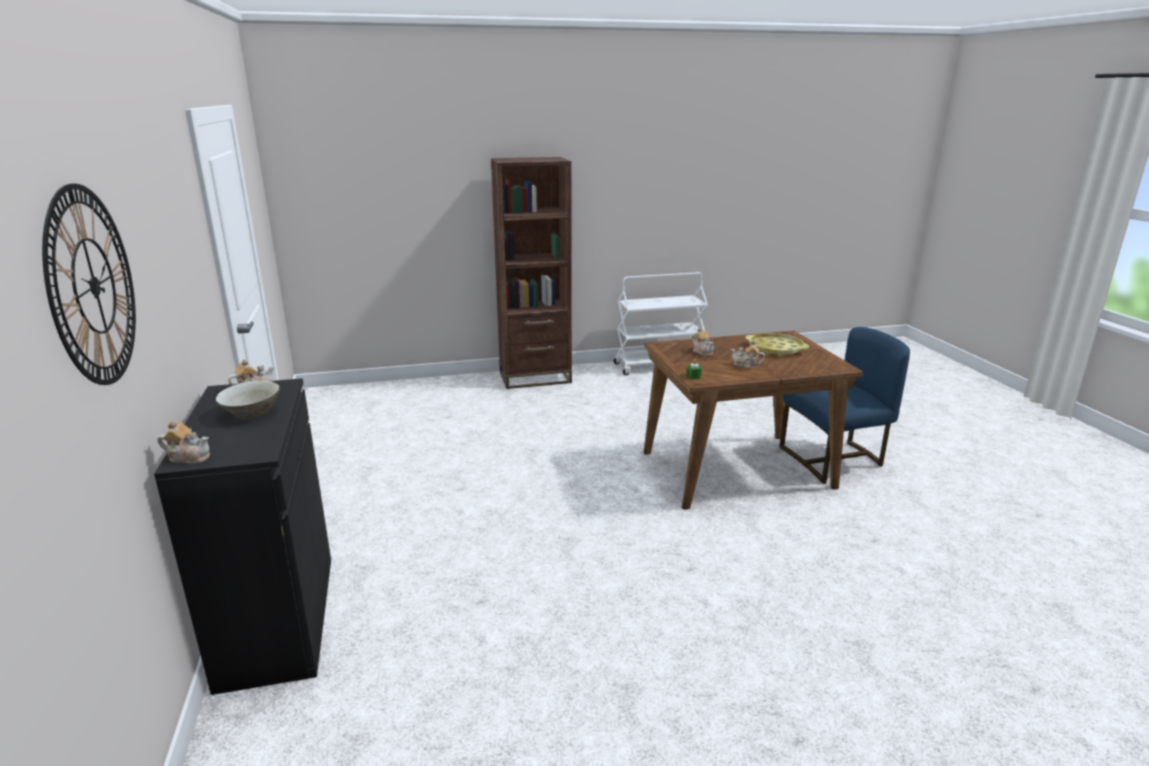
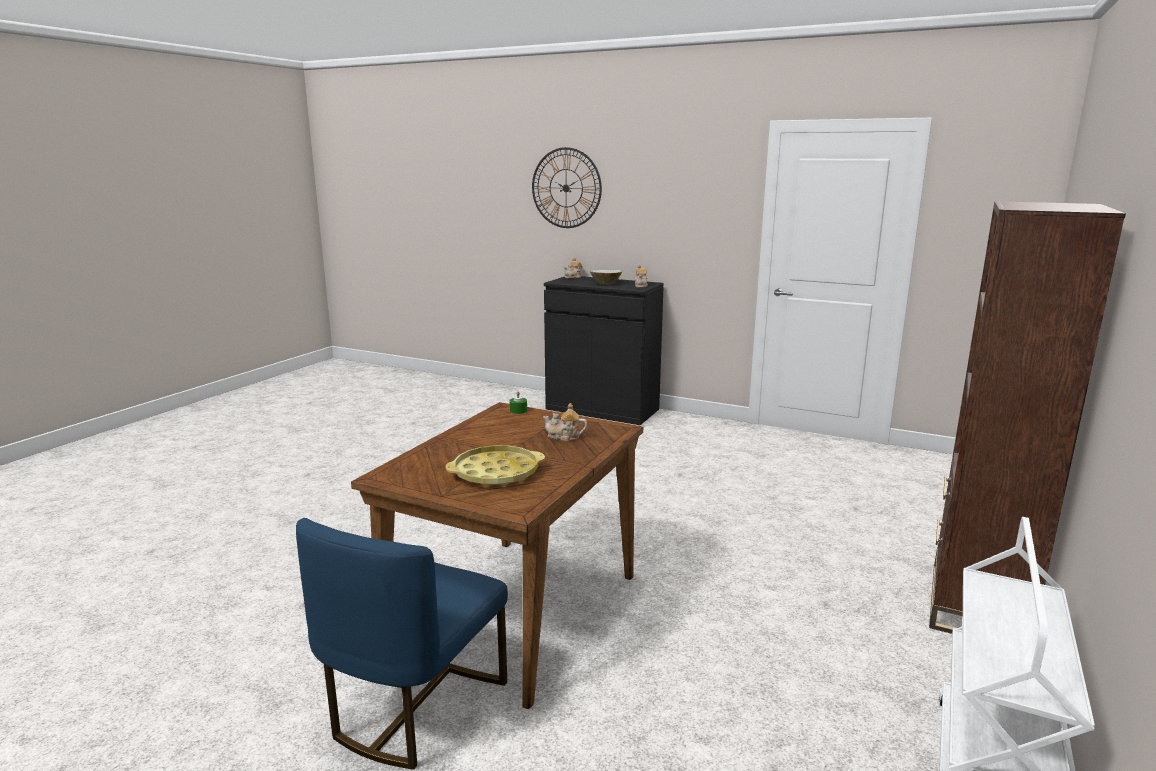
camera: 130 degrees right, 5 degrees down
(746, 365) = (491, 438): teapot -> none

